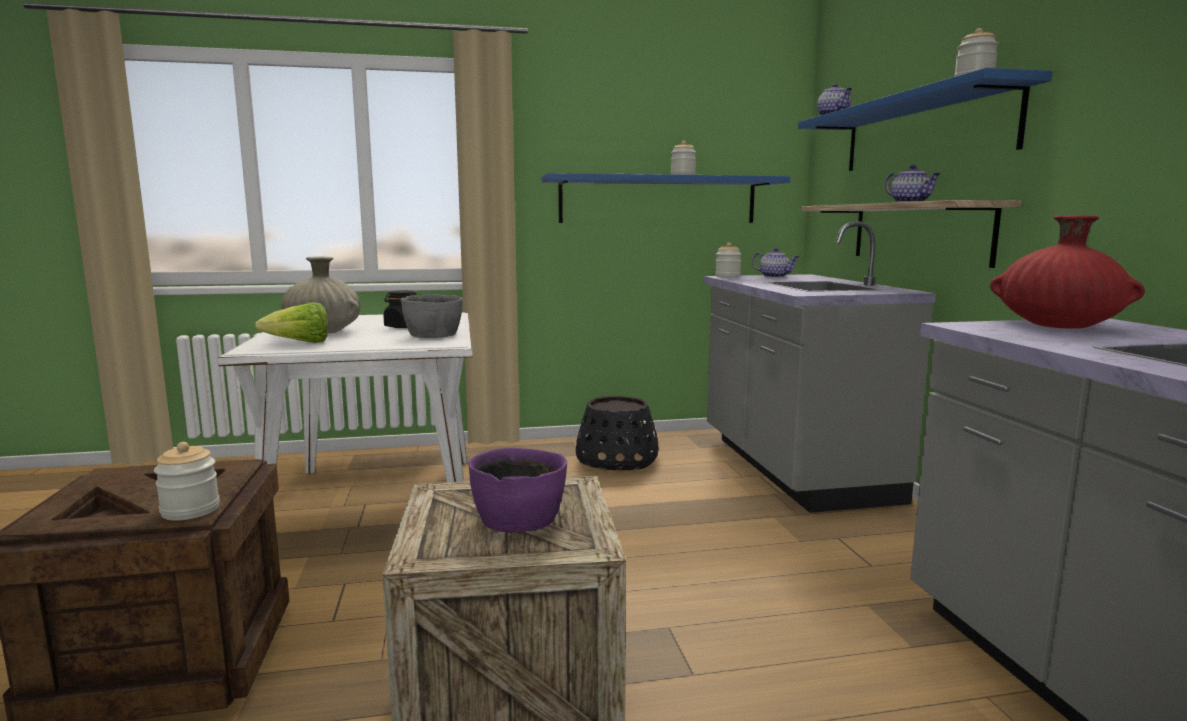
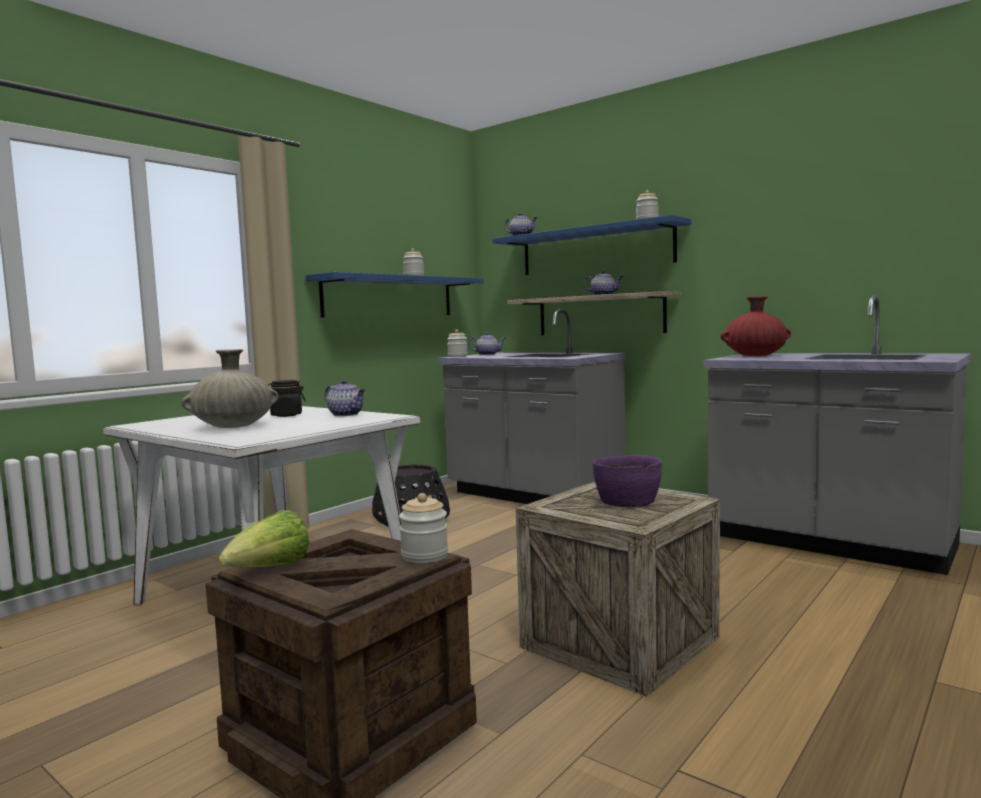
camera: 40 degrees left, 5 degrees down
(300, 343) = (263, 433): lettuce -> lettuce (270, 570)
(434, 334) = (346, 414): grey bowl -> teapot

